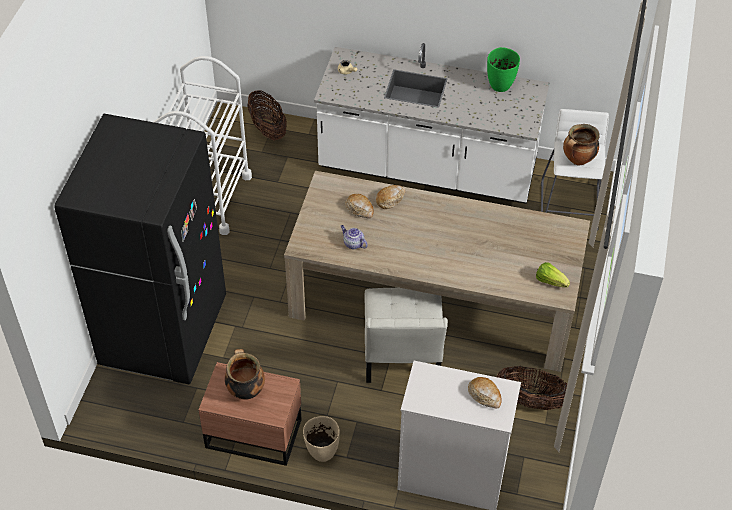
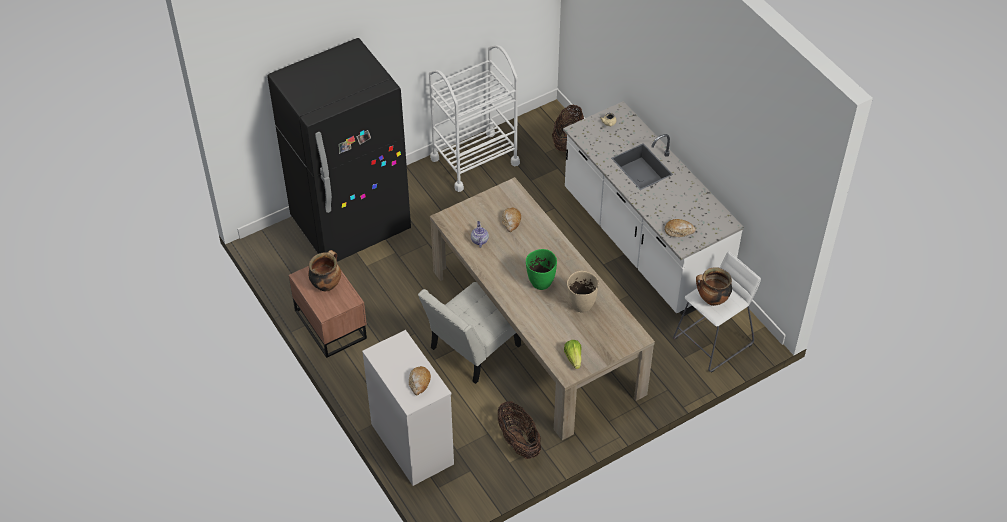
camera: 45 degrees right, 0 degrees up
(322, 453) = (354, 367): beige vase -> beige vase (581, 305)
(390, 199) = (538, 229): bread -> bread (679, 231)
(500, 86) = (703, 205): green vase -> green vase (541, 283)

